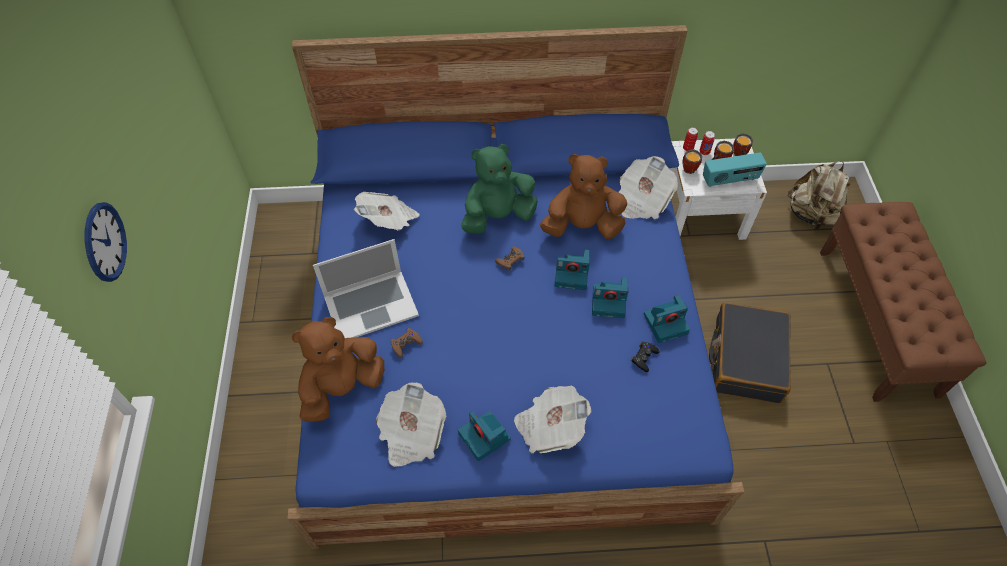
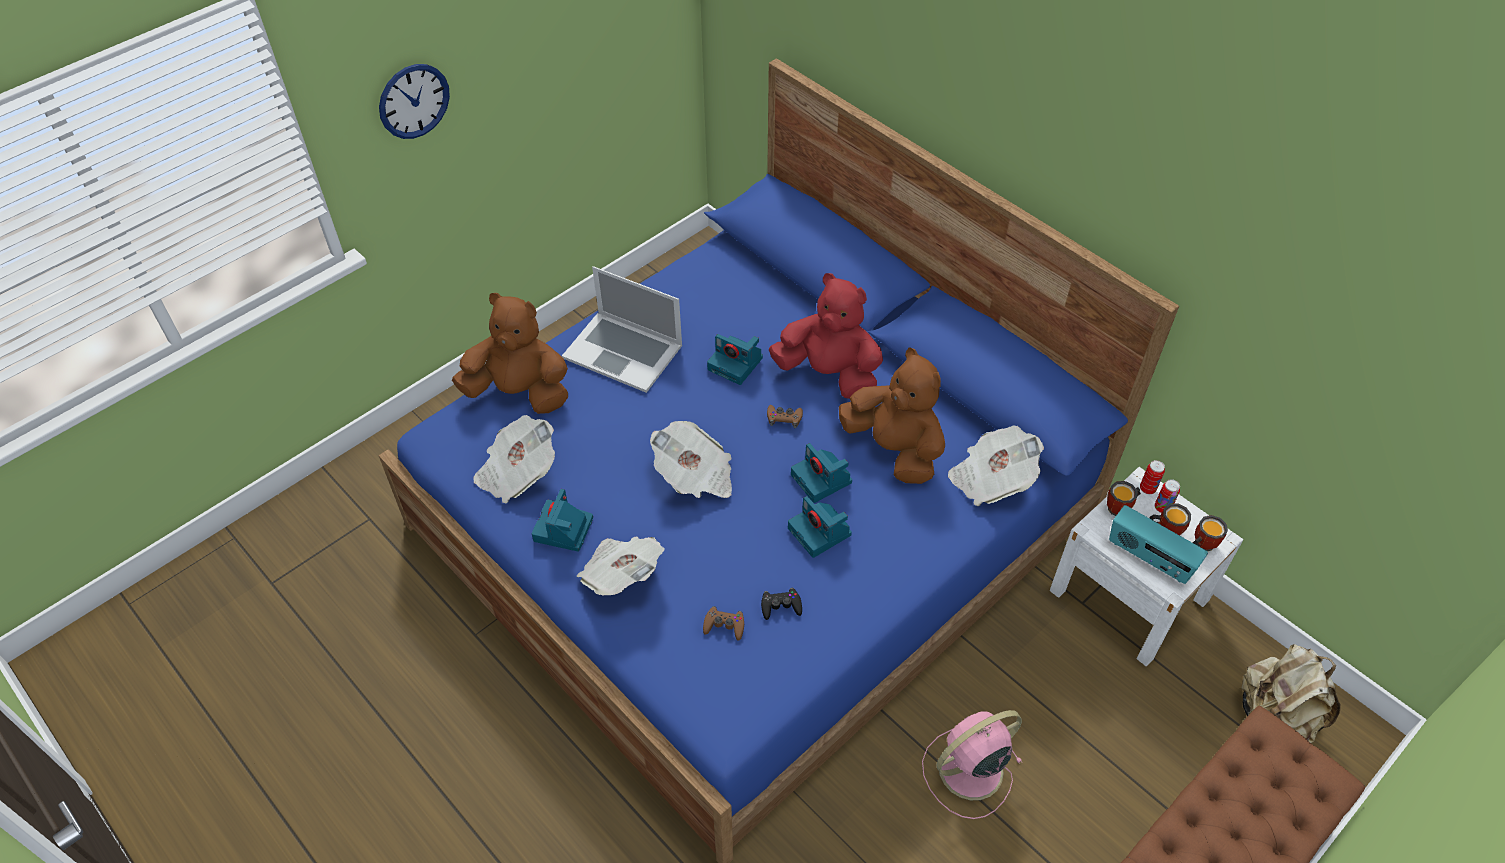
camera: 50 degrees right, 5 degrees down
(389, 220) = (732, 298): newspaper -> newspaper (695, 476)
(406, 344) = (605, 403): brown game controller -> brown game controller (724, 625)
(498, 216) = (828, 373): green plush toy -> red plush toy
(666, 323) = (845, 600): camera -> camera (736, 364)
(746, 359) = (968, 771): black suitcase -> pink fan

